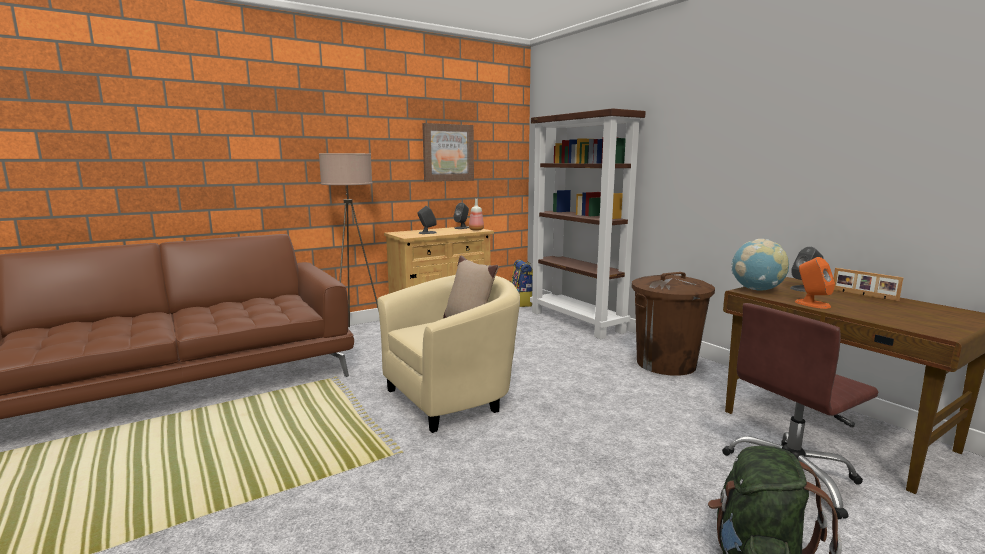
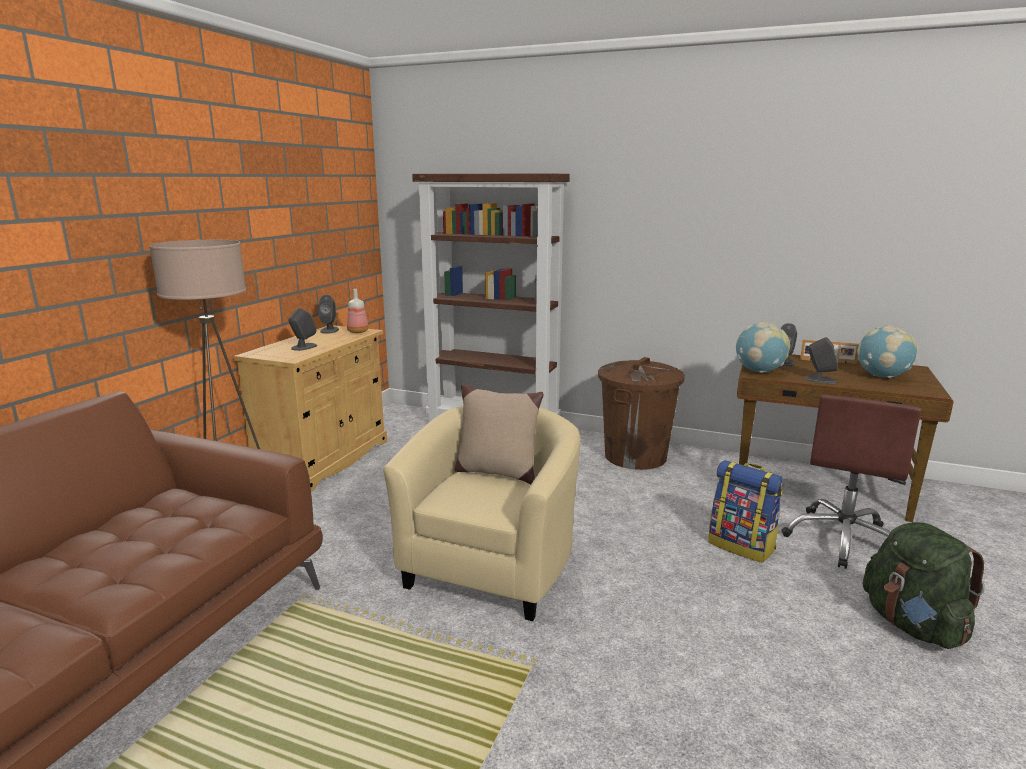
camera: 35 degrees left, 5 degrees up
(448, 152) = (296, 224): picture -> none
(522, 303) = (401, 415): backpack -> backpack (742, 546)
(812, 304) = (820, 380): orange speaker -> grey speaker
(905, 313) = (882, 376): none -> globe

